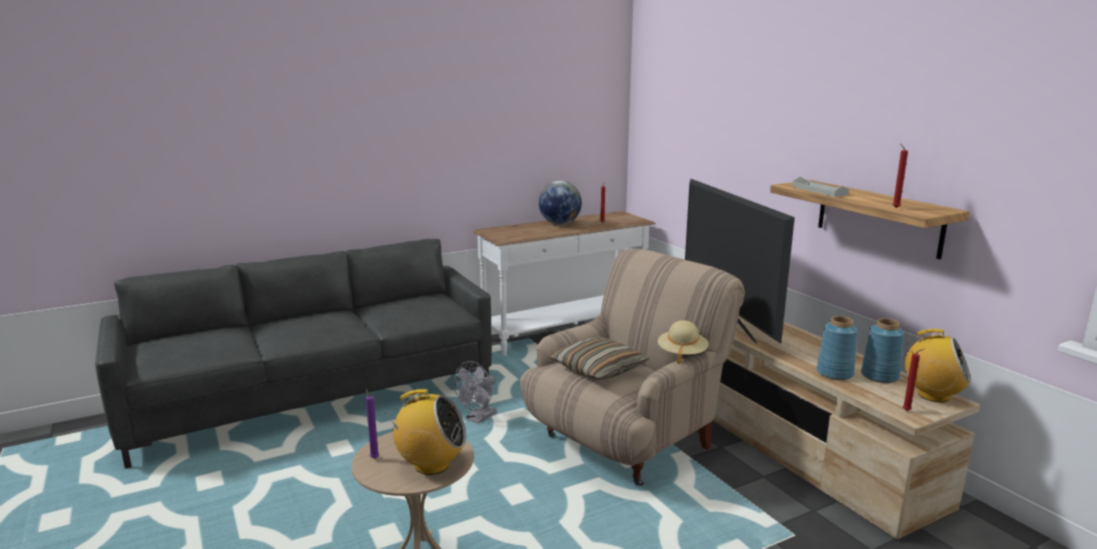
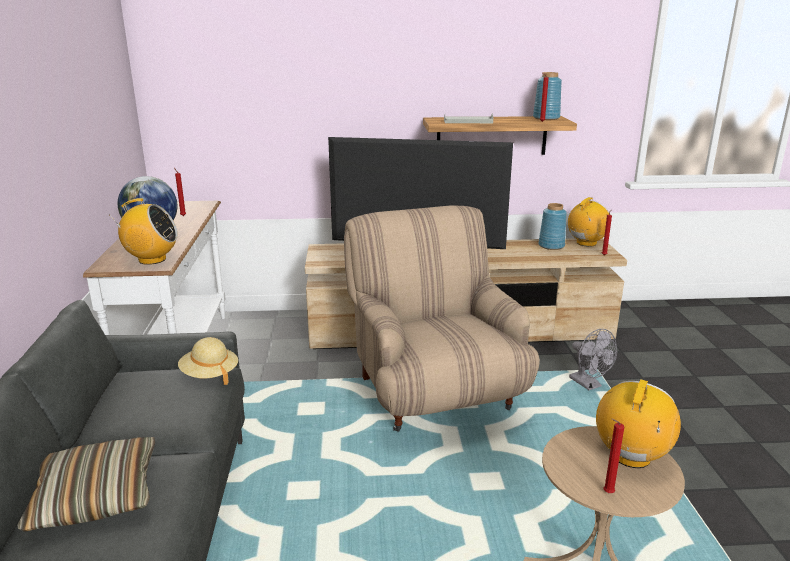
camera: 65 degrees left, 5 degrees up
(374, 458) = (606, 493): purple candle -> red candle
(478, 419) = (317, 470): grey fan -> grey fan (589, 385)
(511, 235) = (151, 260): none -> radio
(598, 369) = (449, 332): pillow -> pillow (96, 496)
(682, 354) = (482, 286): beige hat -> beige hat (209, 374)
(834, 373) = (539, 255): blue vase -> blue vase (546, 118)

